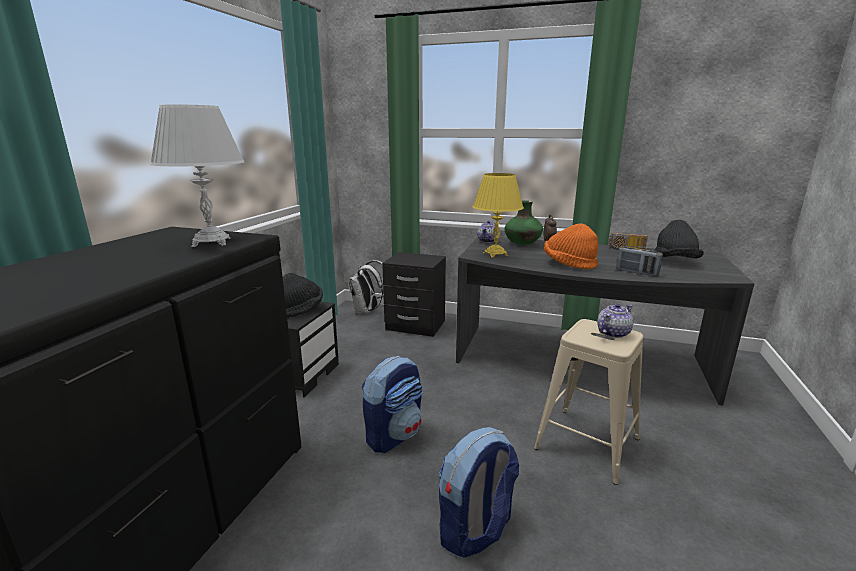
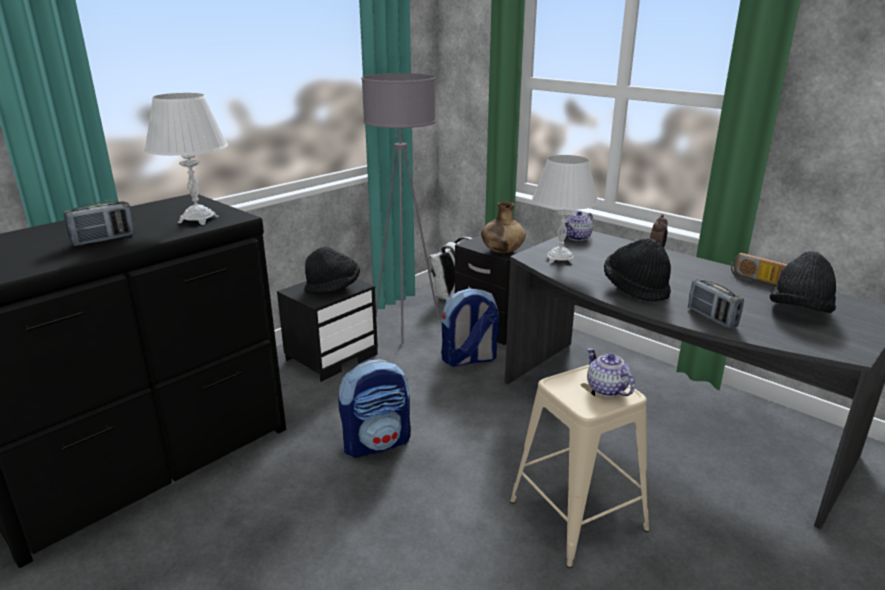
camera: 25 degrees right, 5 degrees up
(118, 268) = (104, 240): none -> radio
(344, 338) = (405, 325): none -> grey floor lamp
(423, 262) = (502, 252): none -> brown vase
(475, 530) = (382, 555): backpack -> backpack (469, 359)
(495, 254) = (560, 259): yellow table lamp -> white table lamp
(522, 244) = (616, 249): green vase -> none
(569, 264) = (635, 289): orange hat -> black hat
(612, 333) = (606, 389): teapot -> teapot turned 105 degrees counterclockwise

